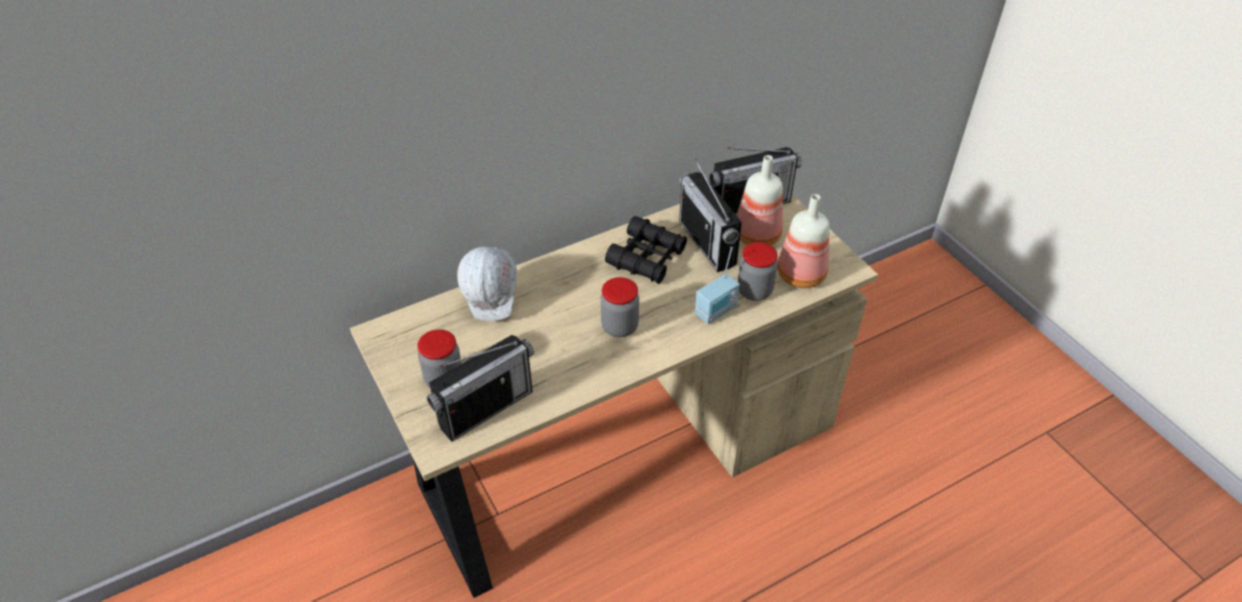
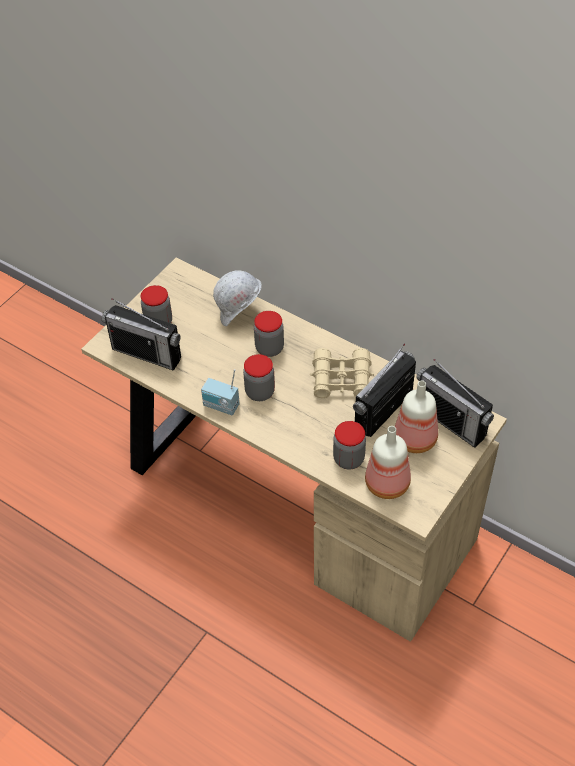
camera: 65 degrees right, 5 degrees up
(562, 296) = (269, 348): none -> jar
(646, 257) = (341, 379): black binoculars -> beige binoculars
(717, 312) = (310, 443): radio -> radio (221, 406)

